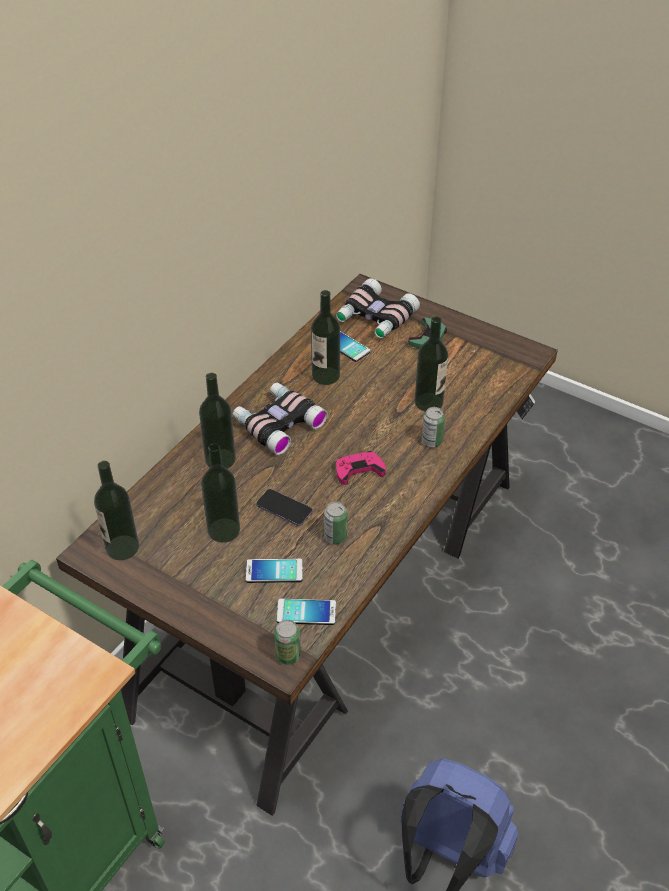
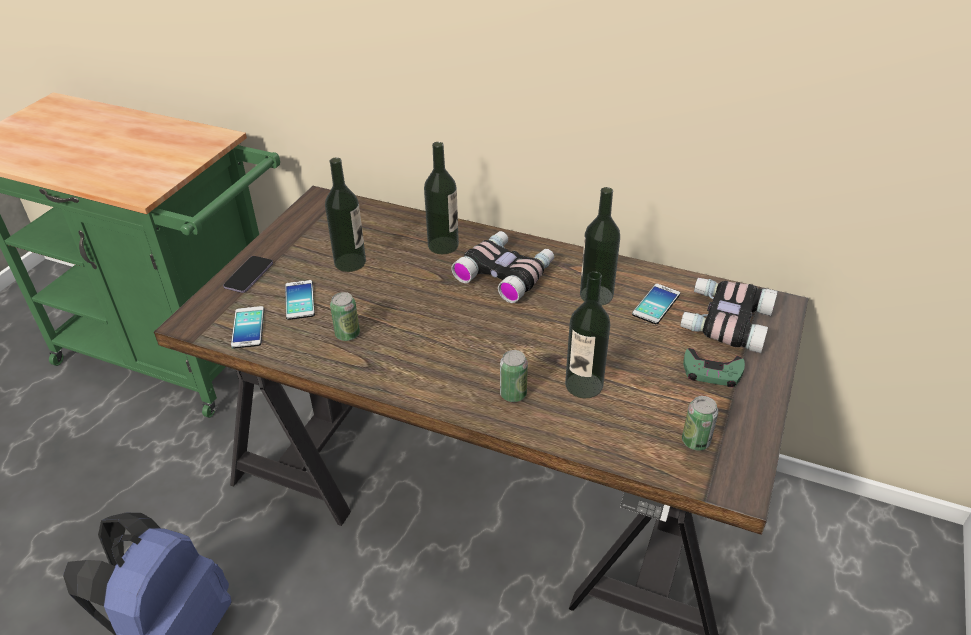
camera: 80 degrees right, 5 degrees down
(122, 547) = (324, 213): bottle -> none
(284, 508) = (383, 294): phone -> phone (249, 276)
(288, 655) = (197, 323): can -> can (695, 441)
(359, 470) = (449, 339): pink game controller -> none

